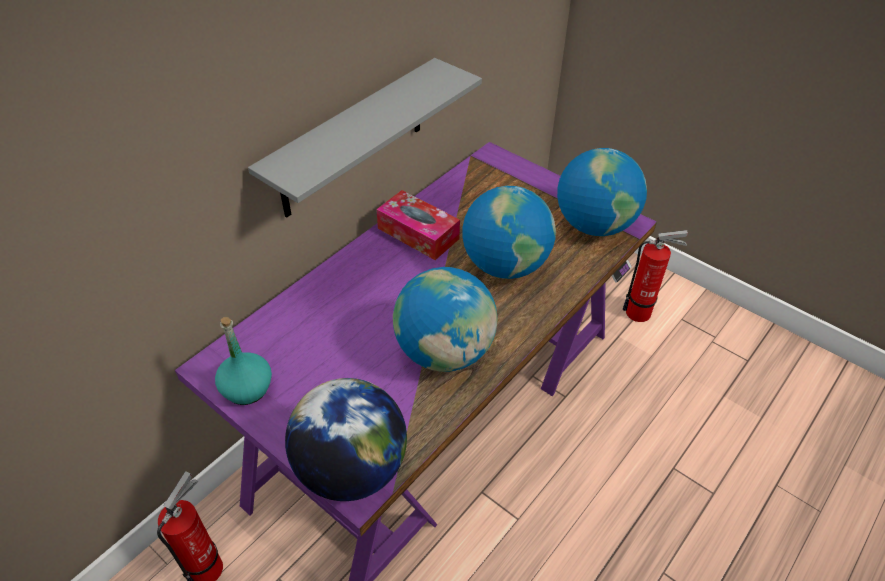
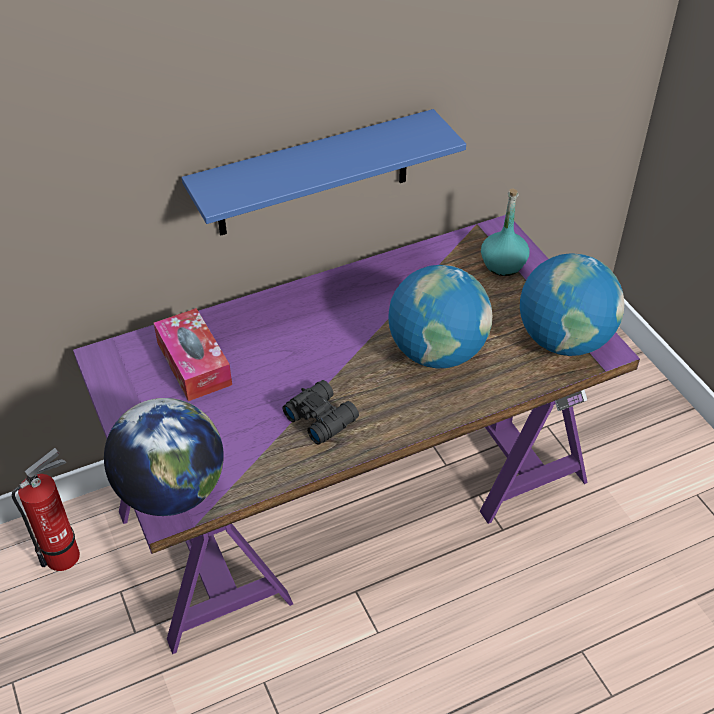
camera: 25 degrees right, 0 degrees up
(247, 388) = (124, 387): turquoise bottle -> turquoise bottle (503, 264)
(353, 139) = (313, 174): grey shelf -> blue shelf
(418, 233) = (368, 291): tissue box -> tissue box (194, 364)
(445, 351) = (321, 417): globe -> black binoculars
(641, 313) = (650, 470): fire extinguisher -> none

